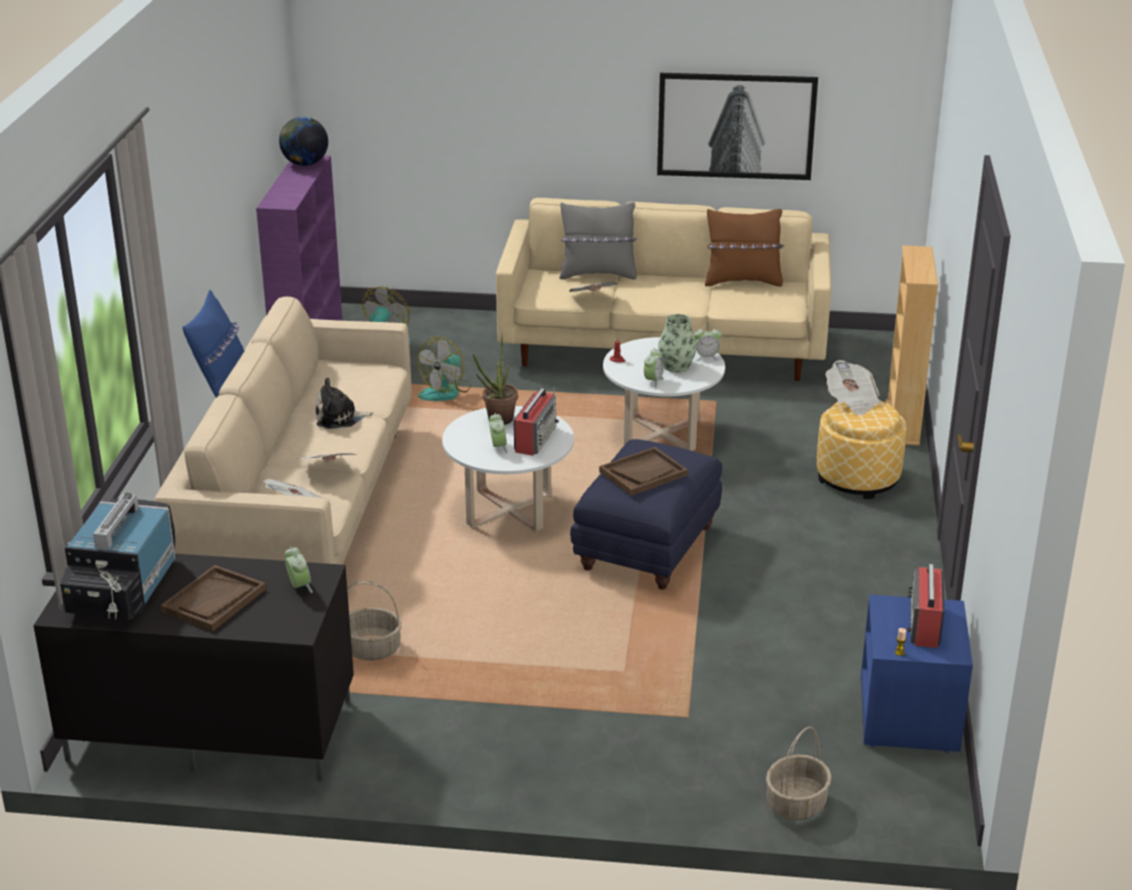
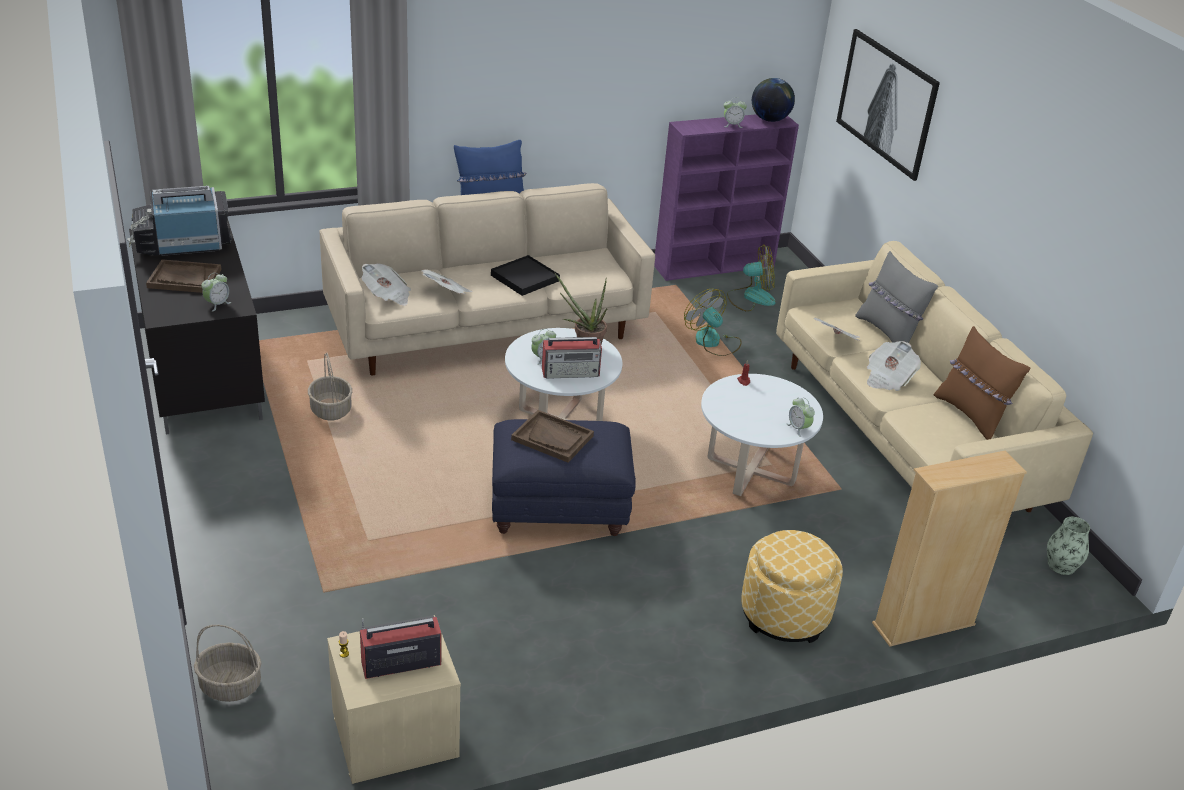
camera: 60 degrees right, 5 degrees up
(339, 418) = (525, 278): plush toy -> black tray
(446, 391) = (712, 342): fan -> fan turned 45 degrees clockwise
(653, 381) = (724, 409): alarm clock -> alarm clock (732, 125)
(676, 366) = (764, 415): vase -> vase (1061, 565)
(736, 125) = (1059, 267): picture -> picture (887, 103)
(851, 401) = (809, 540): newspaper -> newspaper (888, 378)
(910, 716) = (394, 736): blue nightstand -> beige nightstand

